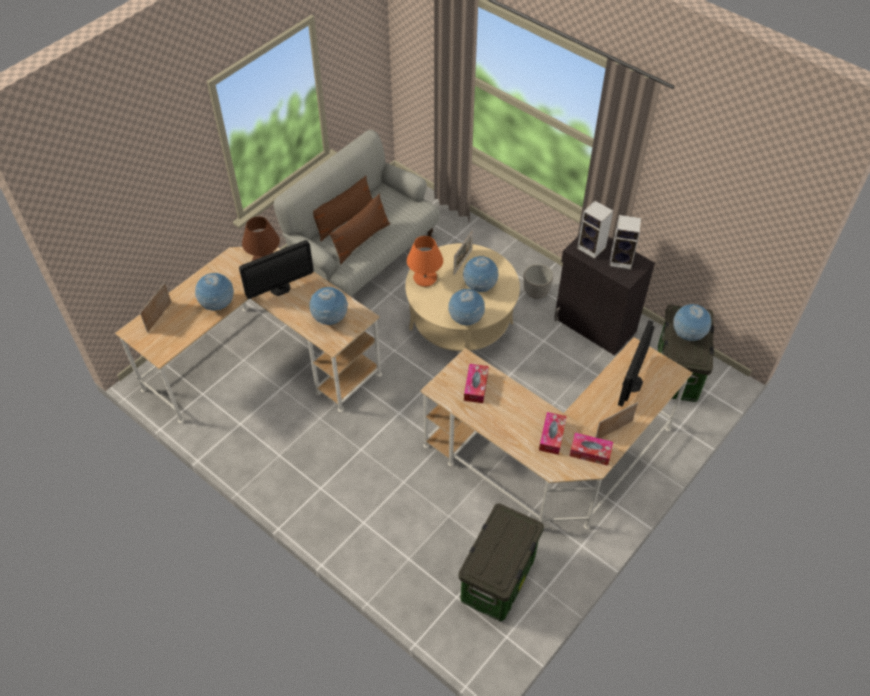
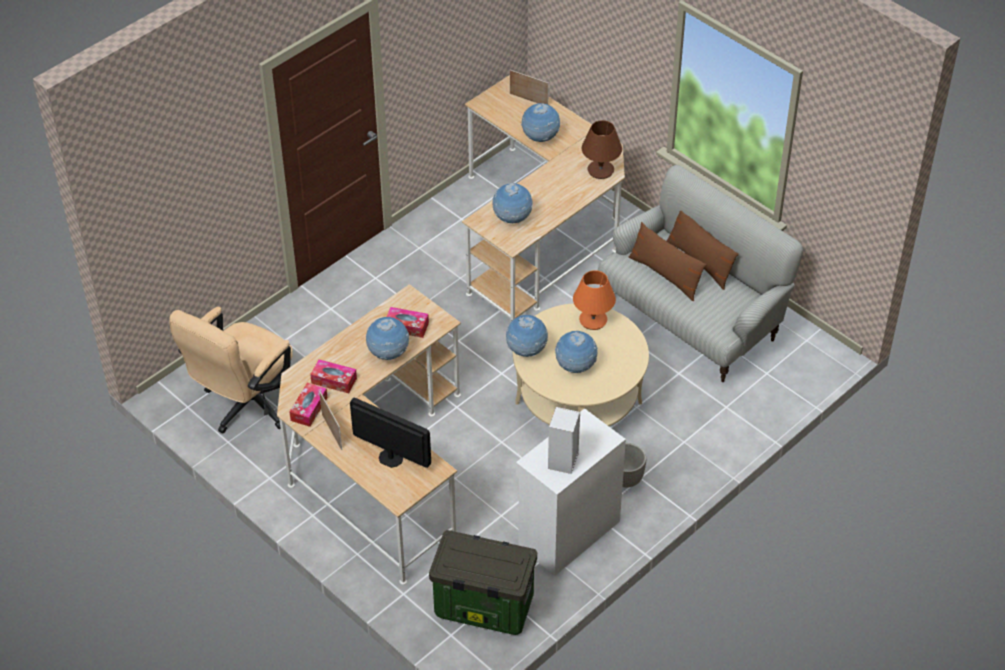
camera: 95 degrees right, 5 degrees down
(280, 288) = (559, 182): monitor -> none
(463, 262) = (616, 355): picture frame -> none
(498, 581) = (246, 406): storage box -> beige office chair
(592, 248) = (585, 436): speaker -> none
(594, 325) = (567, 533): black cabinet -> white cabinet
(687, 335) = (484, 559): globe -> globe (388, 354)

